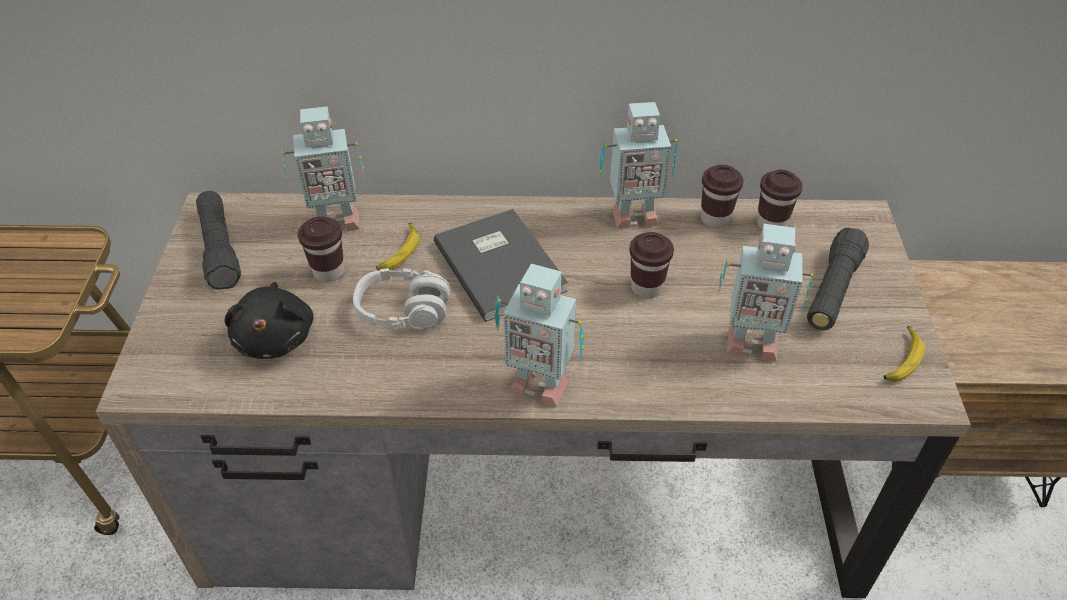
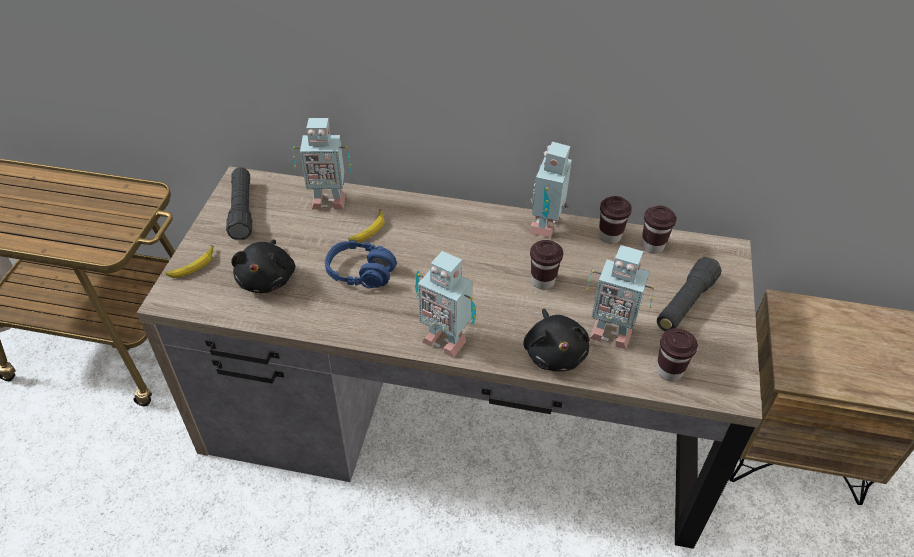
camera: 10 degrees right, 0 degrees up
(328, 272) = (314, 237): brown cup -> brown cup (669, 371)
(403, 310) = (361, 272): grey headphones -> blue headphones
(501, 265) = (440, 249): grey book -> none
(632, 215) = (547, 225): toy robot -> toy robot turned 105 degrees clockwise
(687, 379) = (554, 353): none -> black plush toy
(901, 360) = (723, 363): banana -> banana (192, 266)

